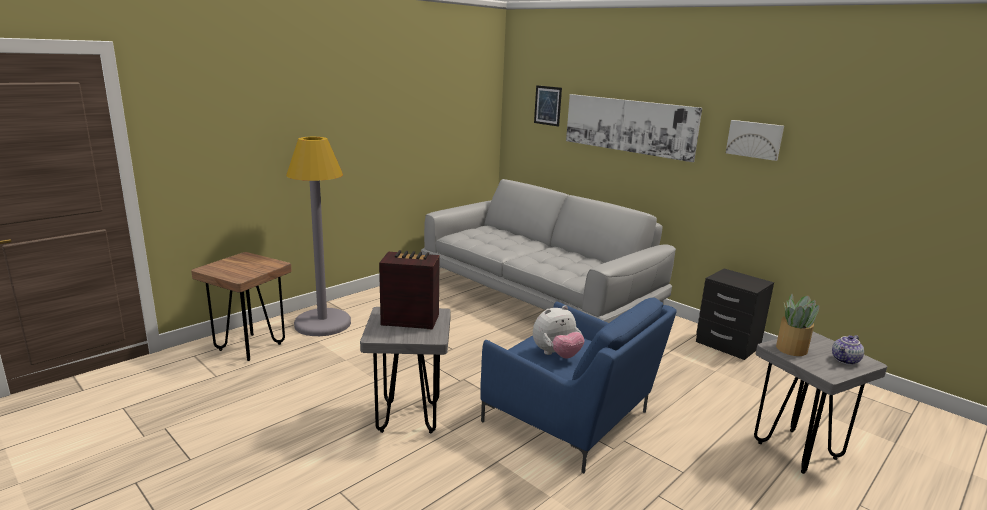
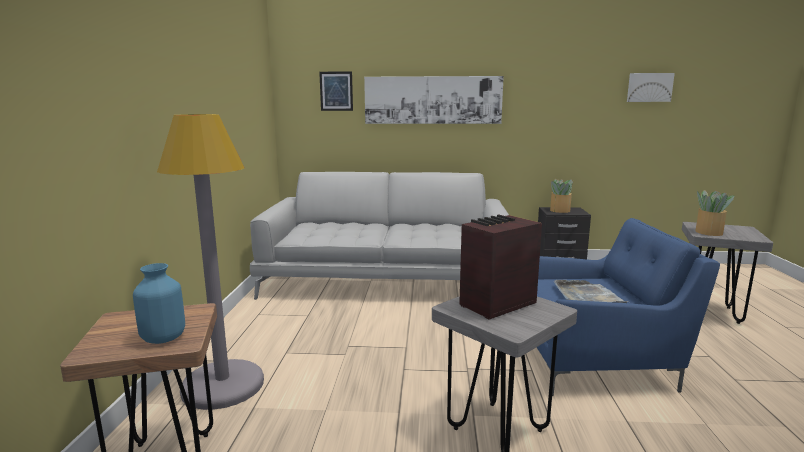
camera: 40 degrees left, 5 degrees down
(239, 272) = (163, 338): none -> blue vase
(556, 355) = (587, 296): plush toy -> grey tray
(733, 278) = (559, 210): none -> potted plant
(754, 139) = (550, 97): picture -> picture (649, 87)
(845, 360) = (739, 230): teapot -> none

